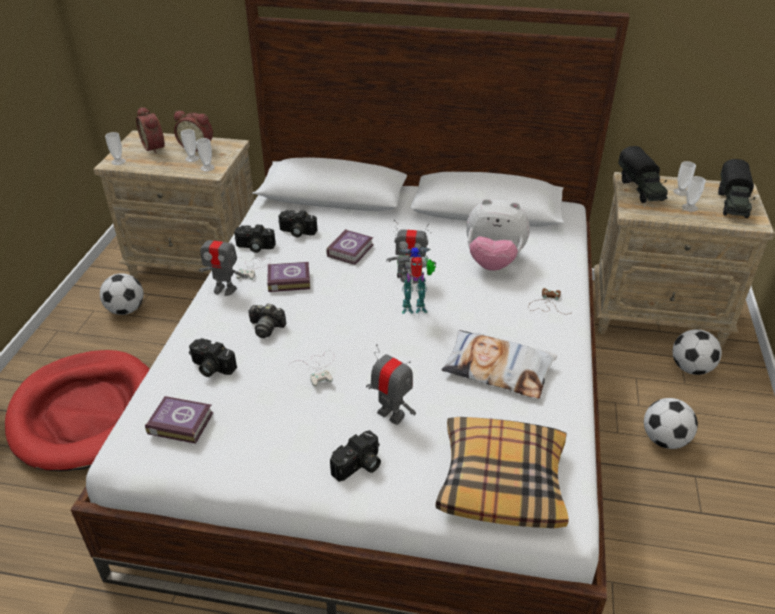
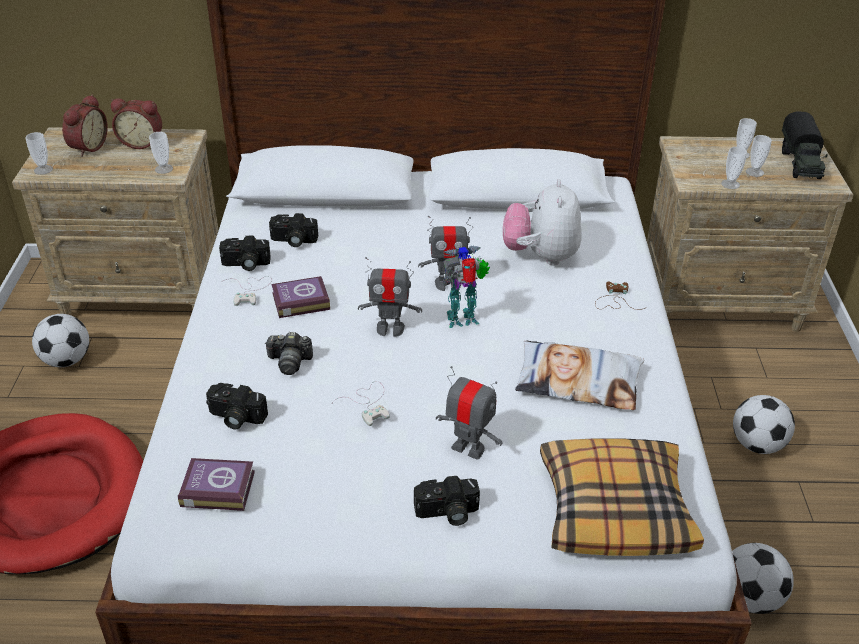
camera: 10 degrees left, 0 degrees up
(156, 147) = (87, 147): alarm clock -> alarm clock turned 120 degrees counterclockwise
(192, 158) = (140, 158): cup -> cup (730, 184)
(225, 289) = (223, 320): toy robot -> toy robot (390, 329)
(351, 250) = (367, 257): book -> none
(359, 467) = (447, 513): camera -> camera turned 45 degrees clockwise
(493, 262) = (541, 256): plush toy -> plush toy turned 90 degrees clockwise
(640, 189) = (695, 154): toy truck -> none
(691, 368) = (770, 359): football -> football (749, 598)

